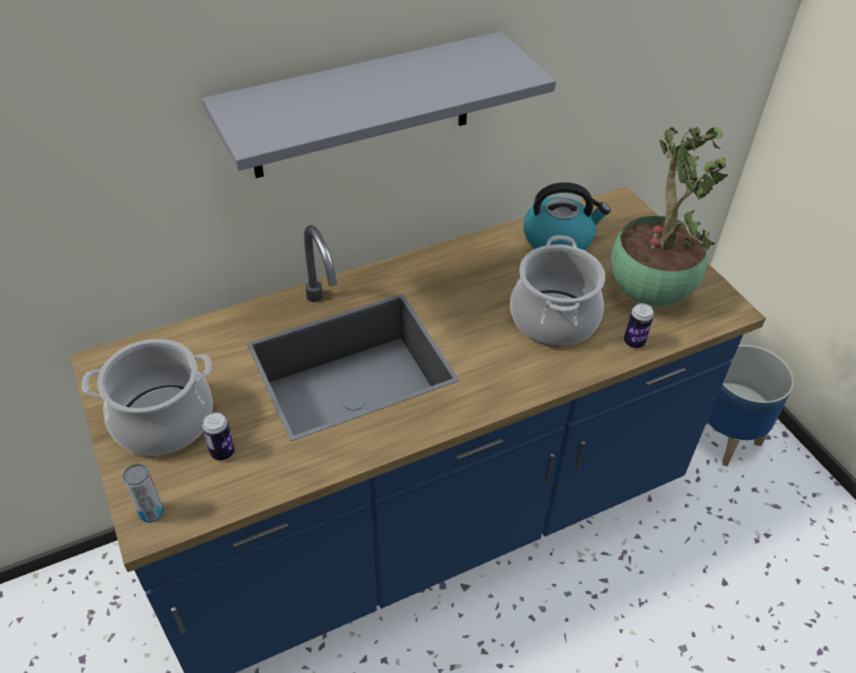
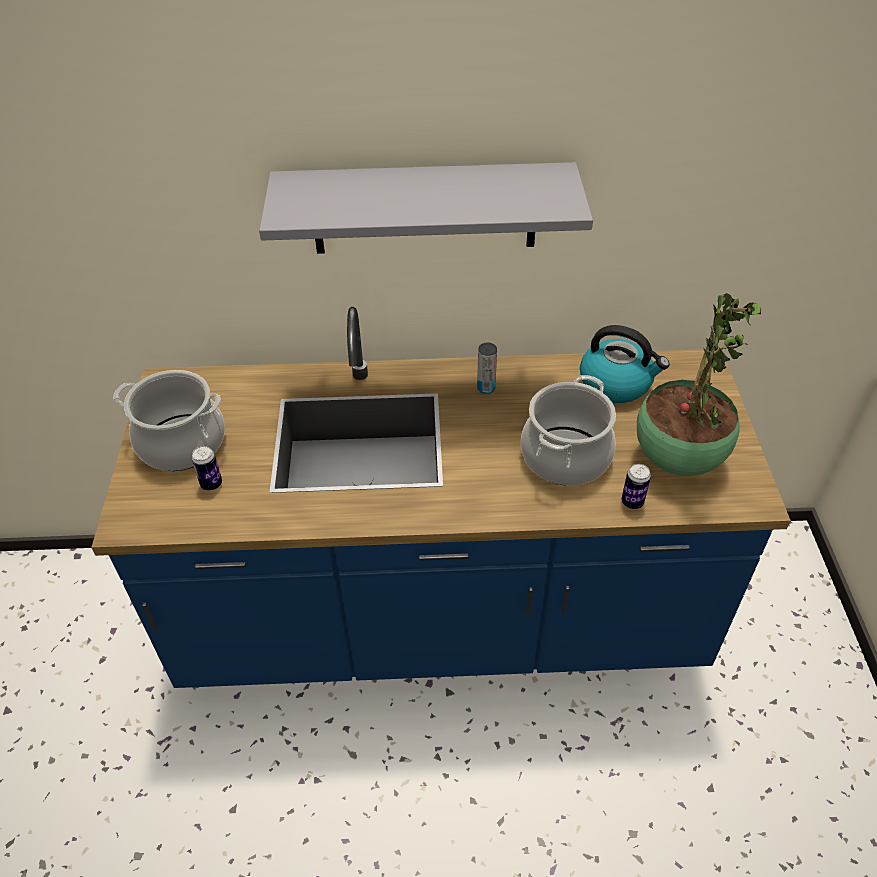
camera: 25 degrees right, 0 degrees up
(151, 513) = (132, 514): can -> can (486, 388)
(725, 436) = (788, 645): planter -> none

